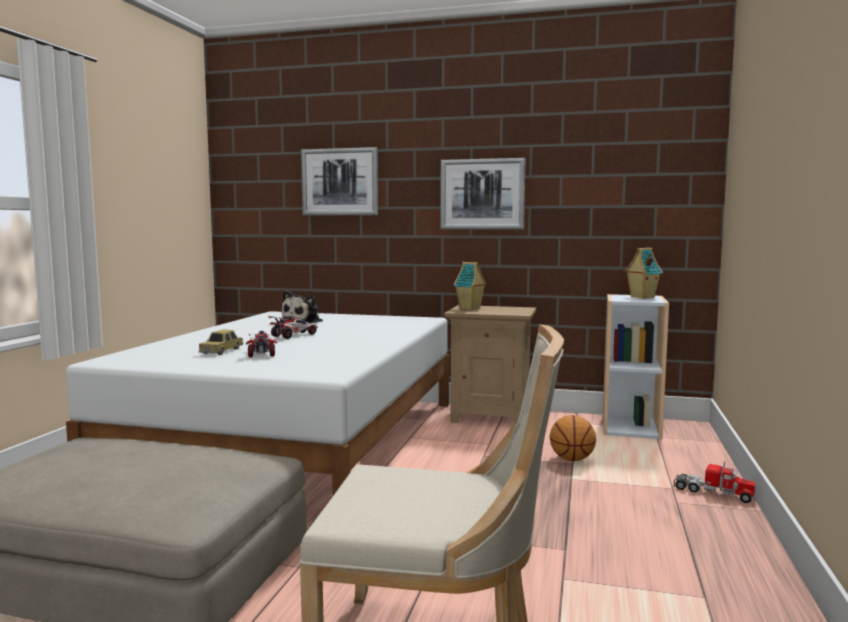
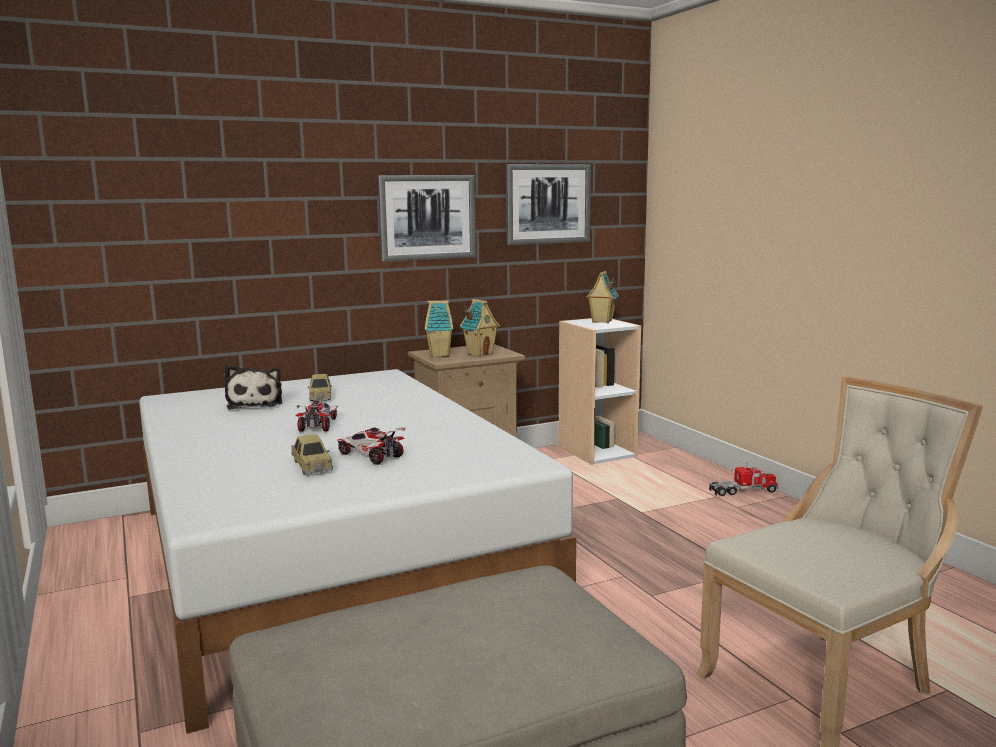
camera: 40 degrees left, 5 degrees up
(339, 182) = (238, 202): picture -> picture (548, 204)
(347, 323) = (320, 396): none -> toy car
(499, 311) = (480, 354): none -> toy house
(572, 459) = (611, 495): basketball -> none

